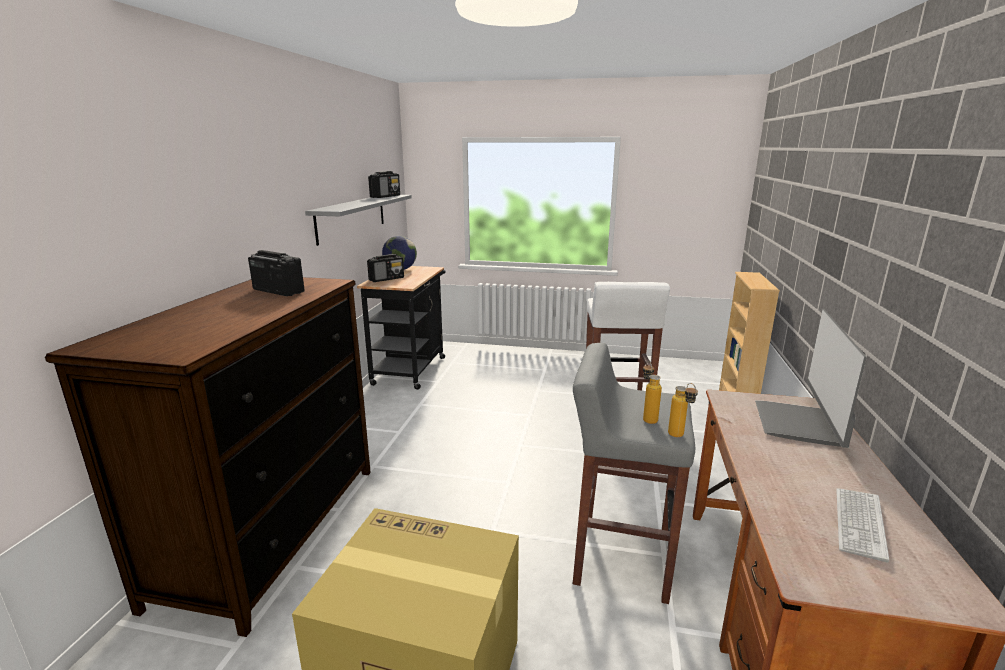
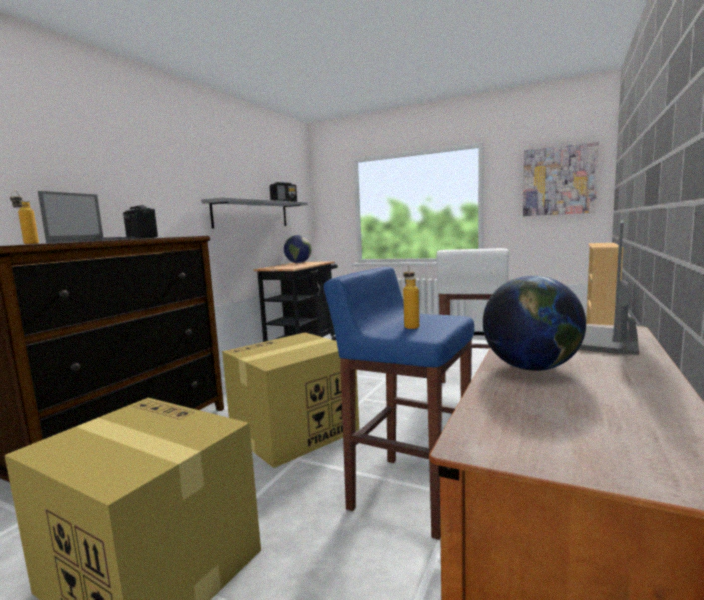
camera: 15 degrees right, 10 degrees down
(237, 309) = (93, 240): none -> laptop
(387, 279) = (281, 266): radio -> none
(469, 498) = (293, 432): none -> cardboard box
(620, 558) = (408, 493): grey stool -> blue stool
(679, 437) = (429, 336): bottle -> bottle (28, 244)
(697, 189) = (559, 180): none -> picture
(779, 471) = (531, 367): none -> globe
(859, 524) = (598, 407): keyboard -> none

